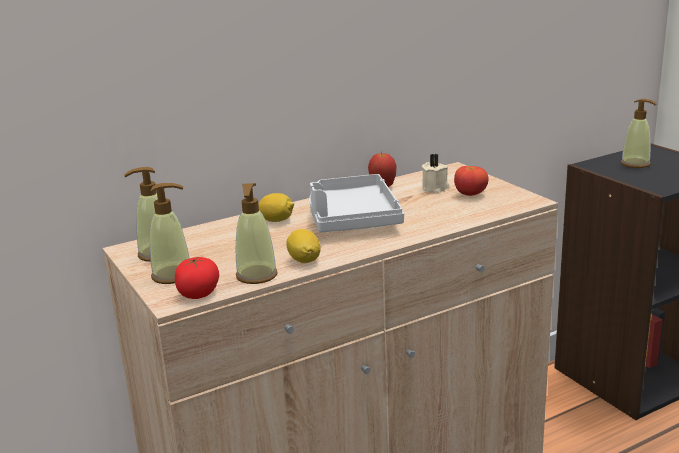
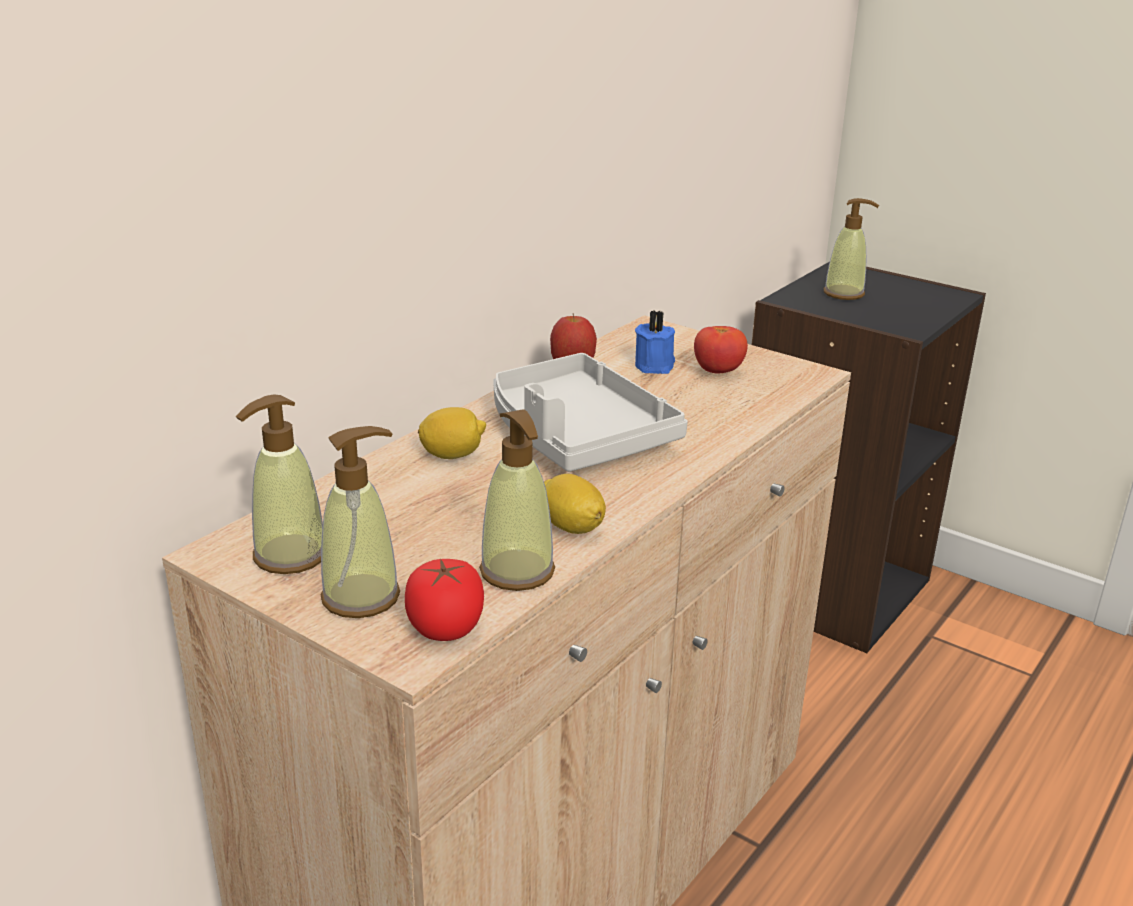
camera: 25 degrees left, 5 degrees up
(435, 188) = (656, 365): beige candle -> blue candle

